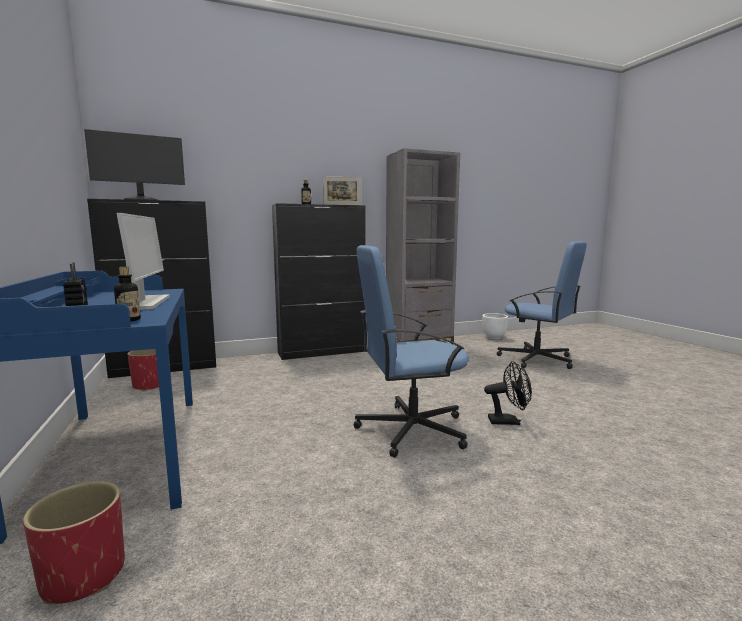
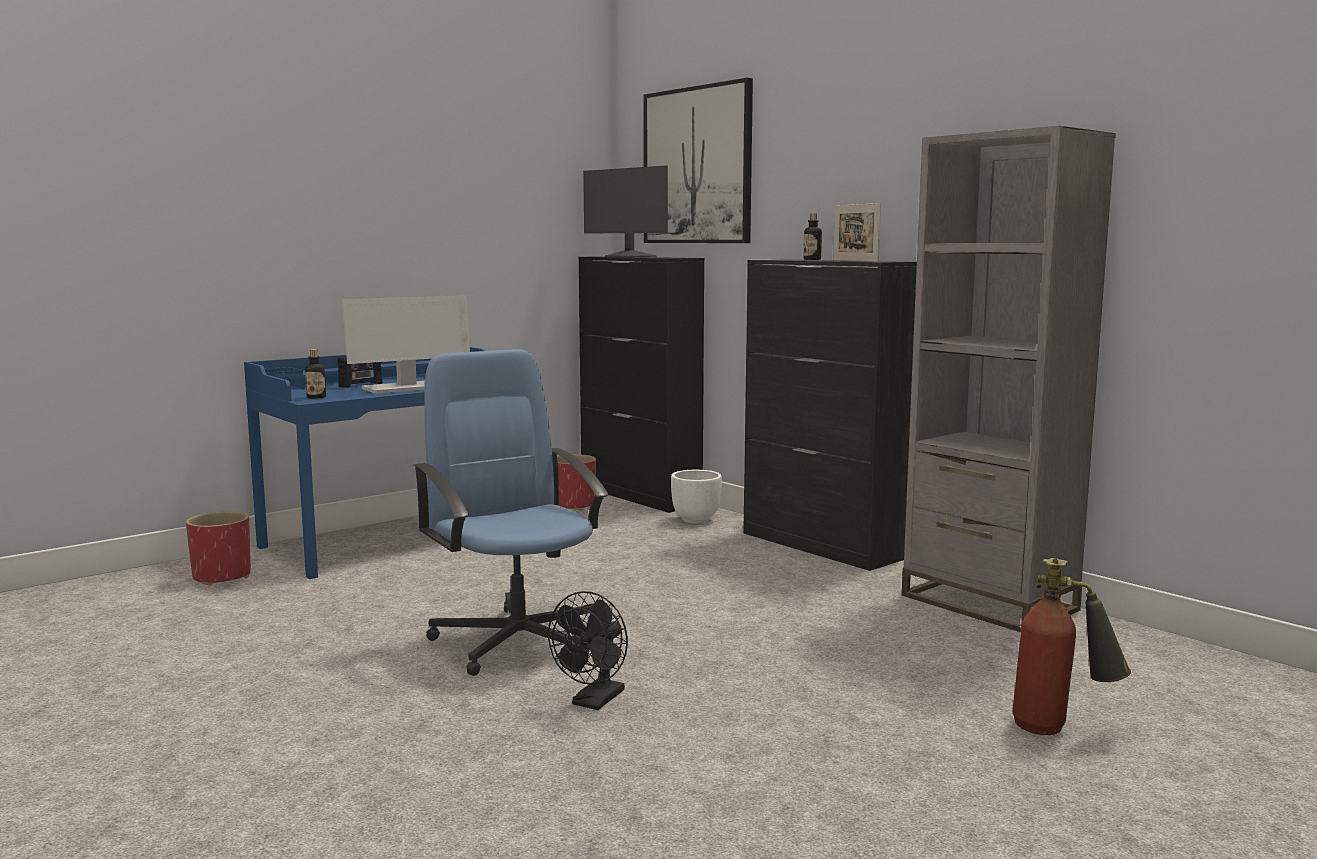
camera: 70 degrees right, 0 degrees up
(188, 143) = (697, 166): none -> picture
(493, 337) = (1222, 671): white planter -> white planter (696, 520)
(508, 421) = (594, 702): black fan -> black fan turned 45 degrees clockwise
(537, 359) = (1061, 729): blue office chair -> fire extinguisher

